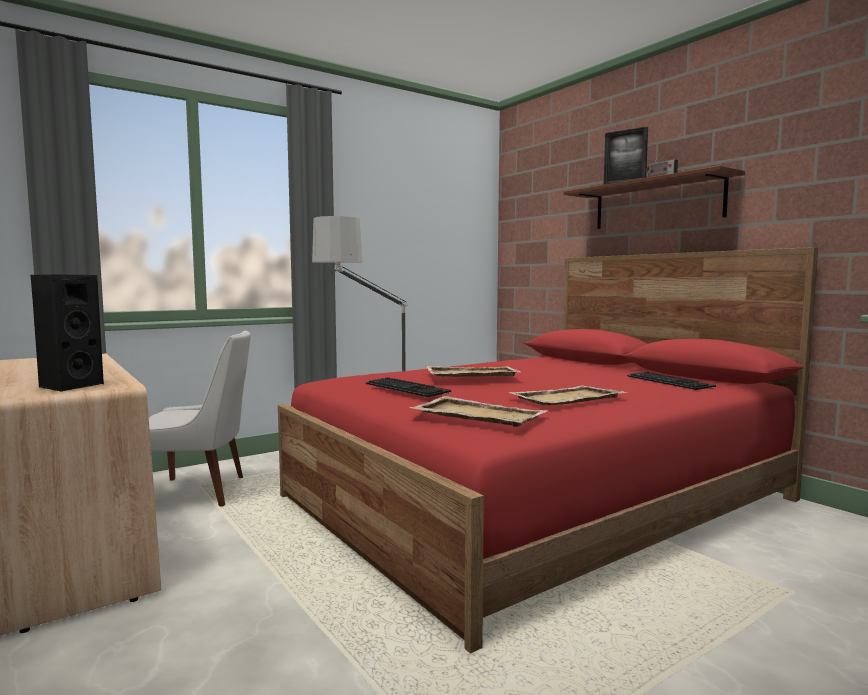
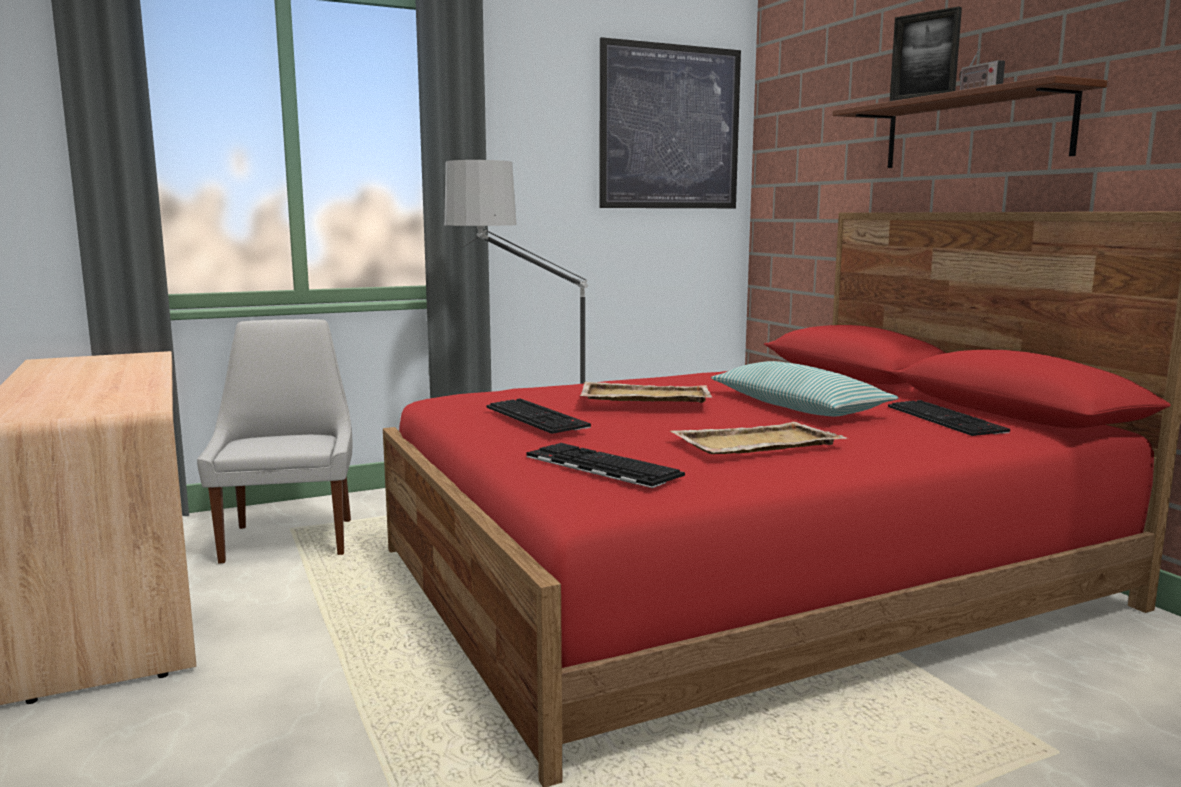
camera: 10 degrees right, 5 degrees up
(69, 386) = (84, 405): black speaker -> none
(200, 492) = (290, 538): white chair -> white chair turned 105 degrees counterclockwise
(448, 204) = (670, 127): none -> picture
(477, 415) = (599, 466): beige tray -> keyboard
(571, 378) = (798, 407): none -> pillow

